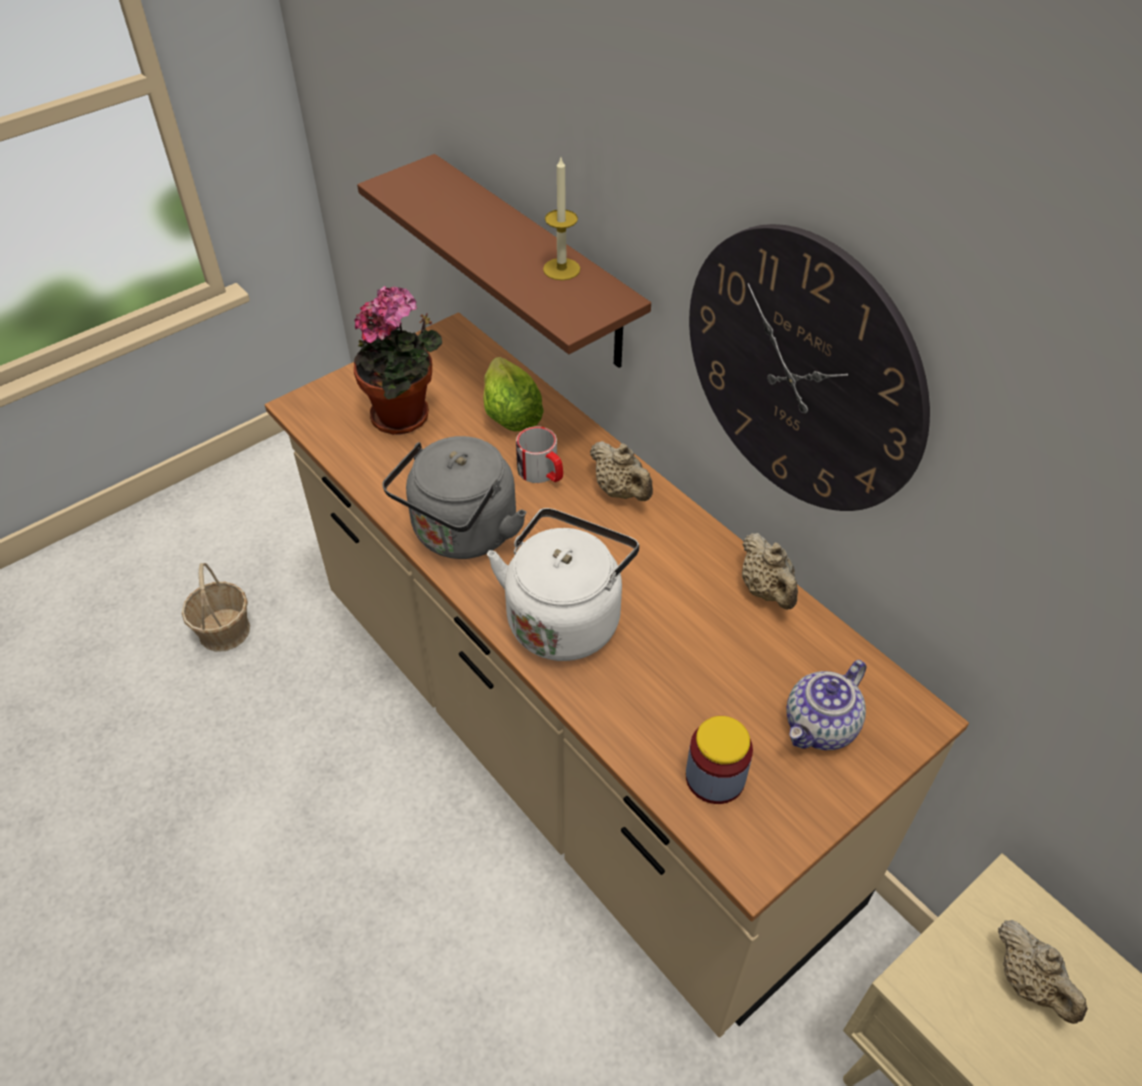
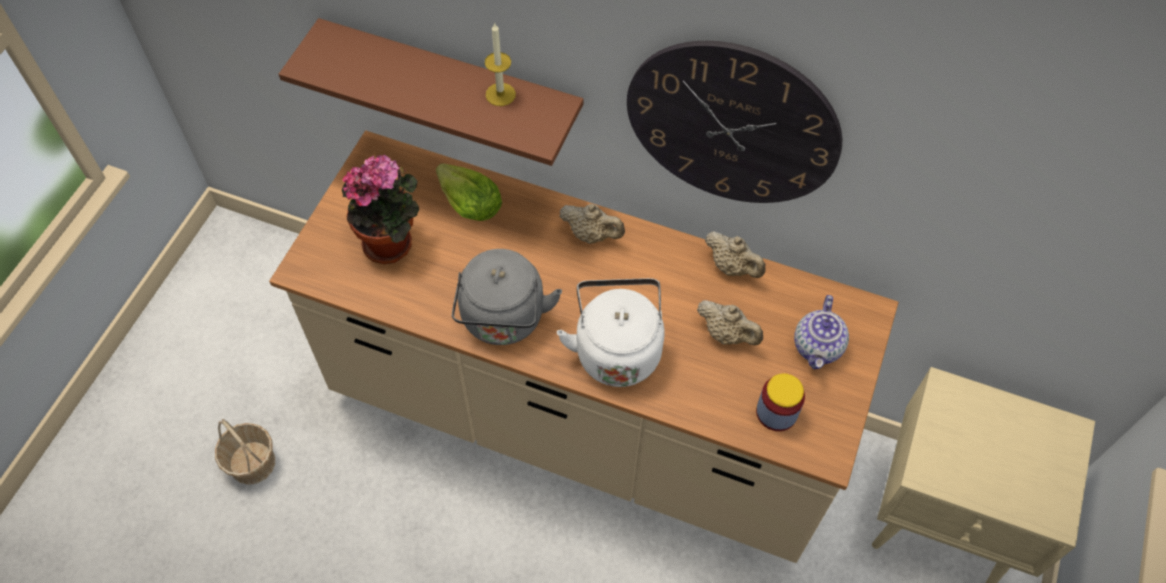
camera: 30 degrees left, 10 degrees up
(542, 473) = (527, 245): mug -> none
(1029, 982) = (982, 438): beige teapot -> beige teapot (727, 334)

